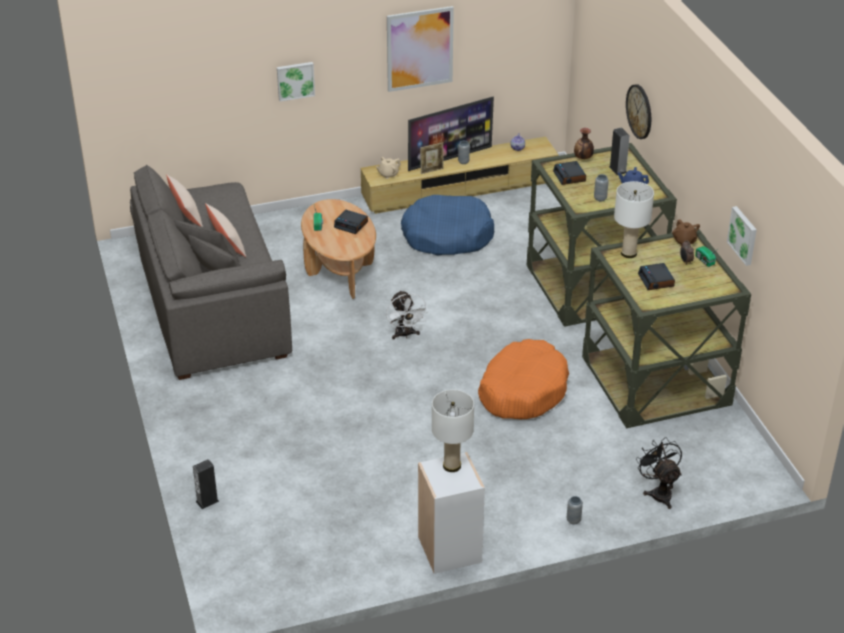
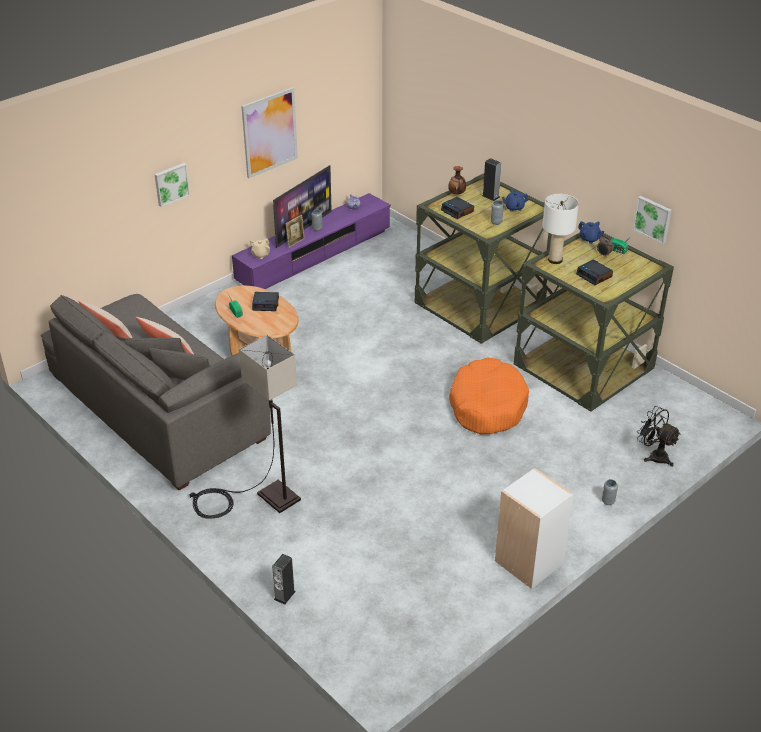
camera: 25 degrees left, 0 degrees up
(228, 406) = (243, 500): none -> floor lamp
(405, 335) = (356, 388): white fan -> none
(447, 236) = (331, 296): blue dog bed -> none
(452, 465) = (531, 484): white table lamp -> none
(459, 190) = (314, 256): beige tv stand -> purple tv stand
(639, 111) = (490, 143): wall clock -> none
(684, 241) = (589, 239): brown teapot -> blue teapot

